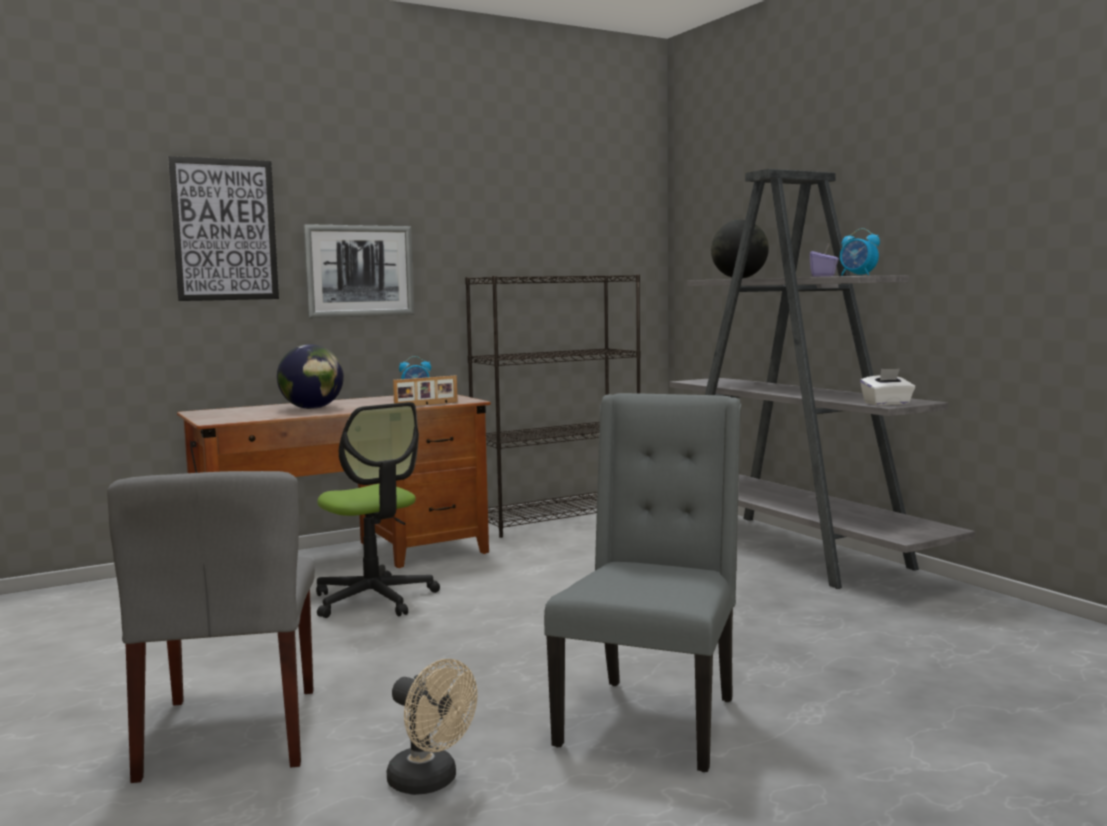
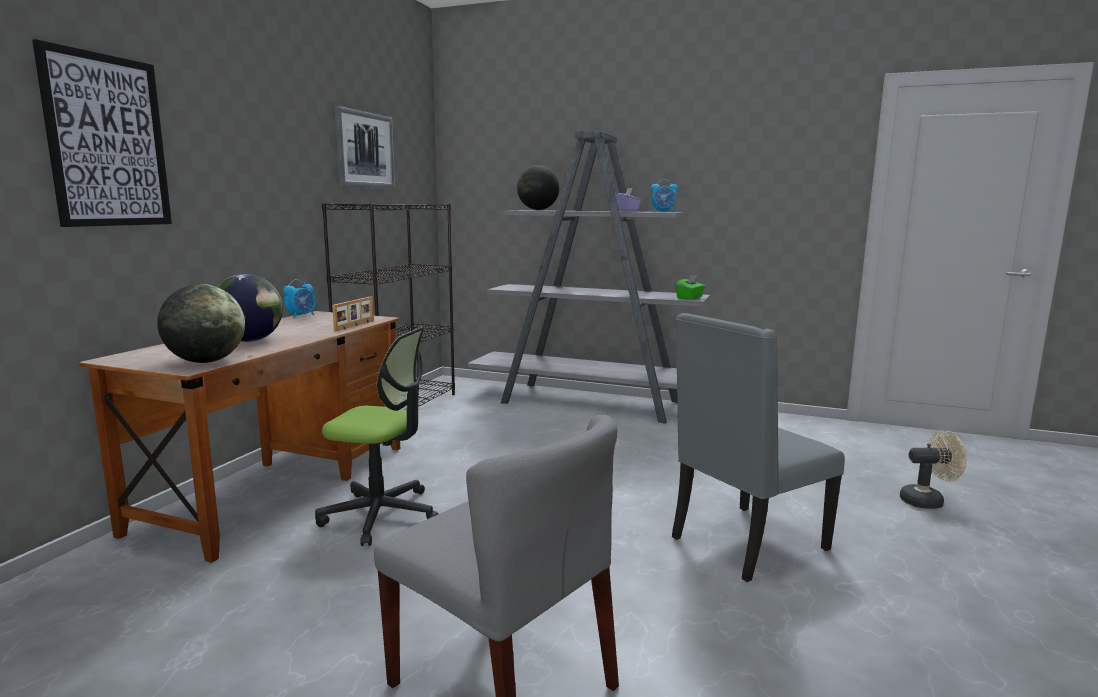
camera: 40 degrees left, 5 degrees up
(238, 418) = (206, 361): none -> globe
(359, 271) = (240, 195): picture -> picture (365, 150)
(430, 782) = (723, 649): beige fan -> beige fan (927, 501)
(651, 721) = (745, 544): grey chair -> grey chair turned 105 degrees counterclockwise
(887, 403) = (689, 298): white tissue box -> green tissue box

